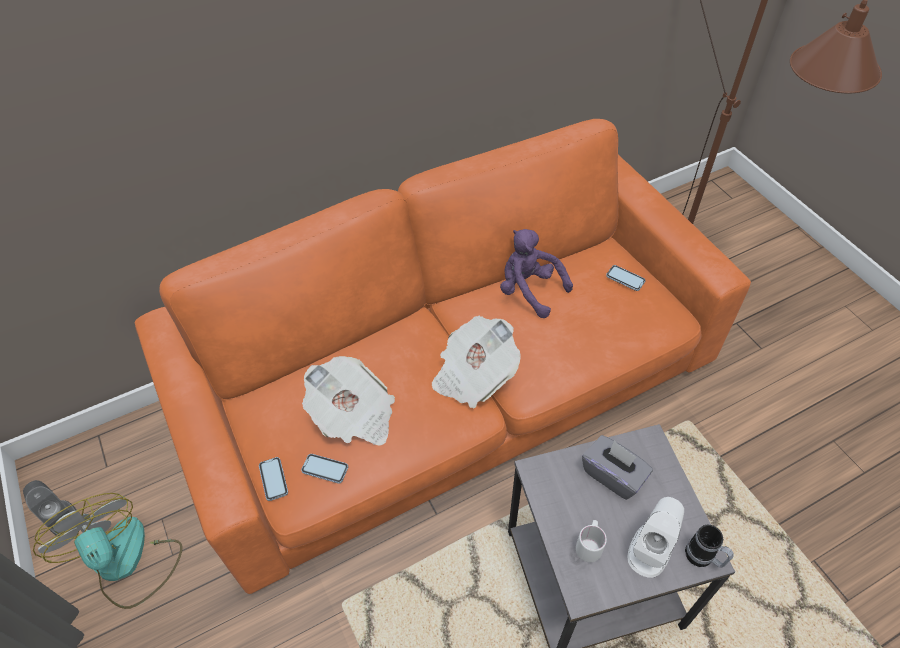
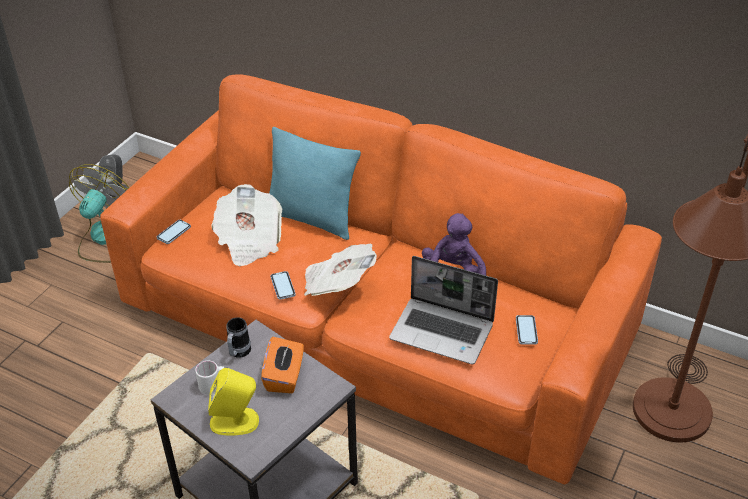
camera: 55 degrees right, 10 degrees down
(325, 469) = (197, 249): phone -> phone (283, 286)
(357, 349) = (311, 219): none -> turquoise pillow
(592, 331) = (443, 331): none -> laptop
(613, 475) = (284, 376): grey tissue box -> orange tissue box
(650, 549) = (235, 421): white speaker -> yellow speaker
(703, 558) = (249, 455): mug -> mug (238, 353)

